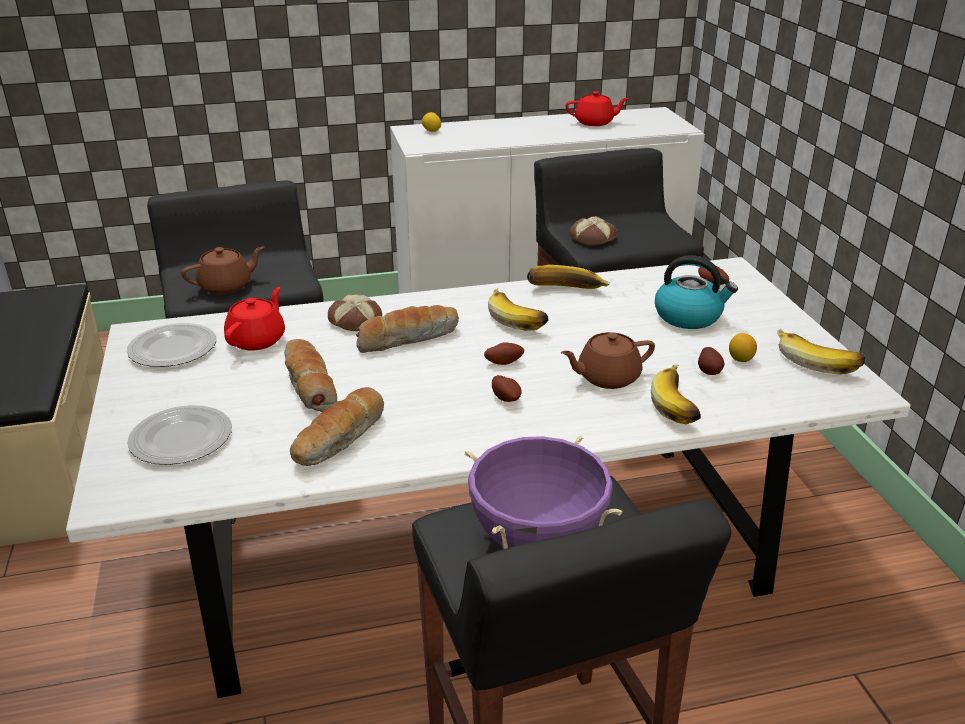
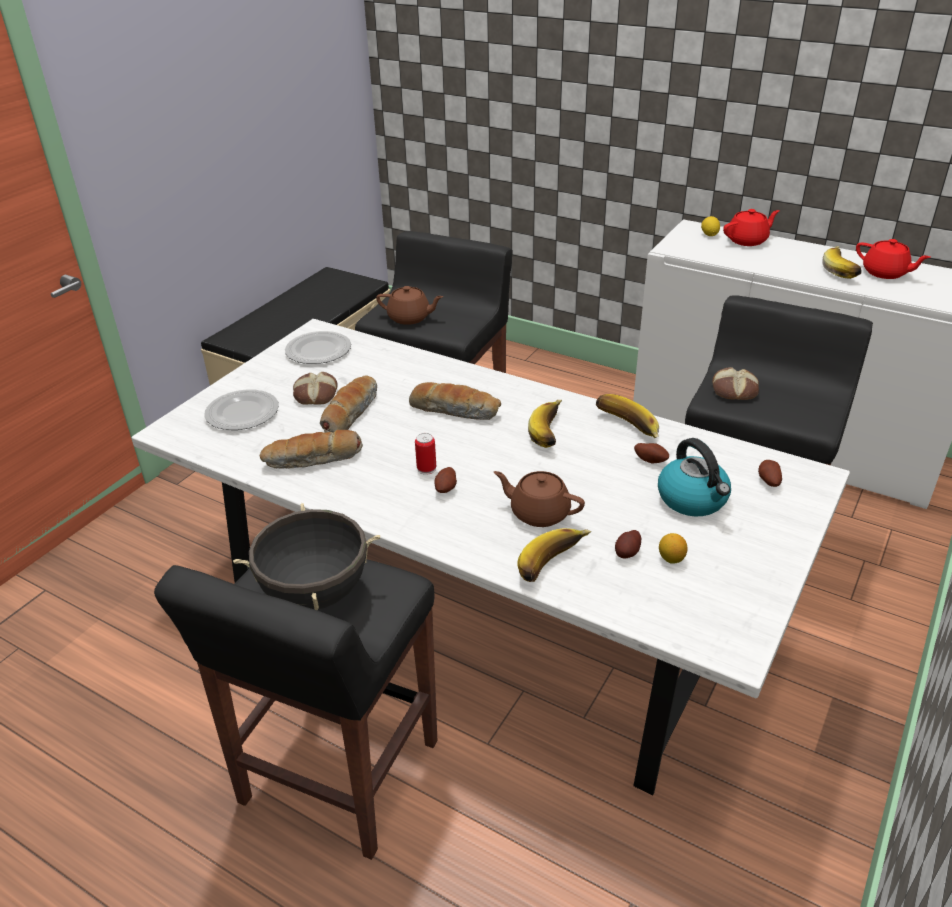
camera: 45 degrees right, 5 degrees up
(257, 340) = (369, 366): red teapot -> red teapot (747, 240)
(354, 320) = (443, 380): bread -> bread (315, 394)
(462, 392) = (426, 469): none -> can
(503, 362) = (488, 461): potato -> potato (651, 460)
(537, 538) = (316, 593): purple cooking pot -> black cooking pot
(817, 361) = (739, 599): banana -> banana (843, 270)

